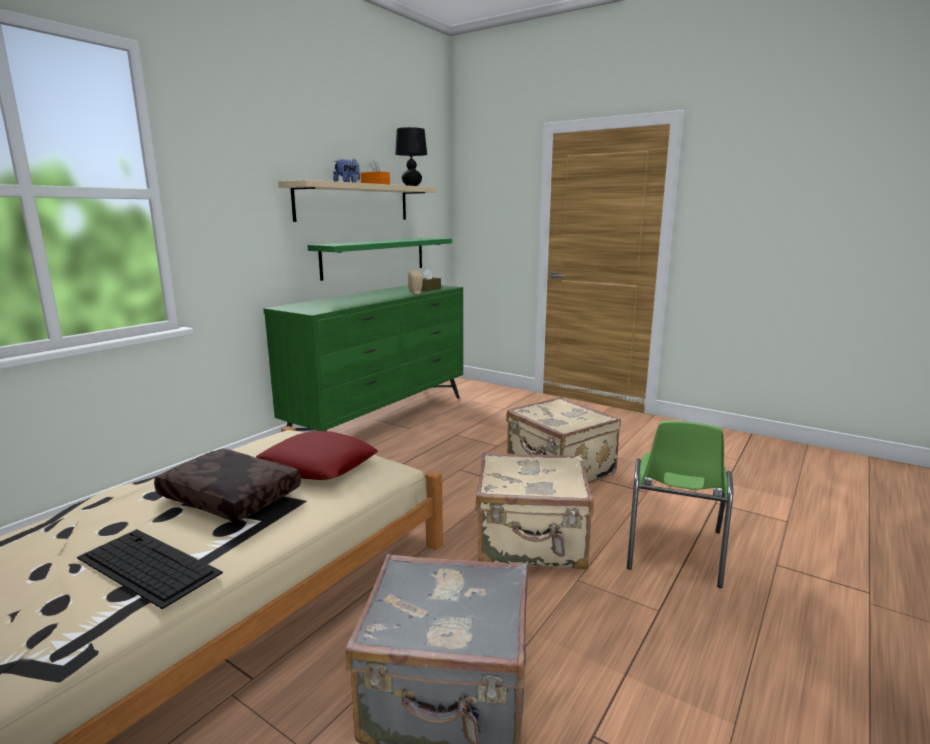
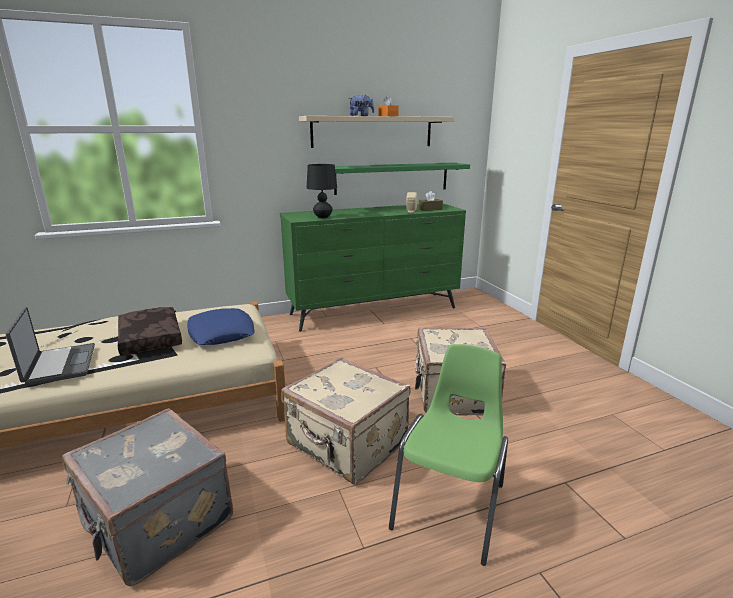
camera: 35 degrees right, 5 degrees up
(146, 565) = (59, 365): keyboard -> laptop
(318, 465) = (221, 333): red pillow -> blue pillow
(412, 186) = (431, 116): black table lamp -> black table lamp (322, 217)
(673, 550) = (451, 505): green chair -> green chair turned 150 degrees clockwise

